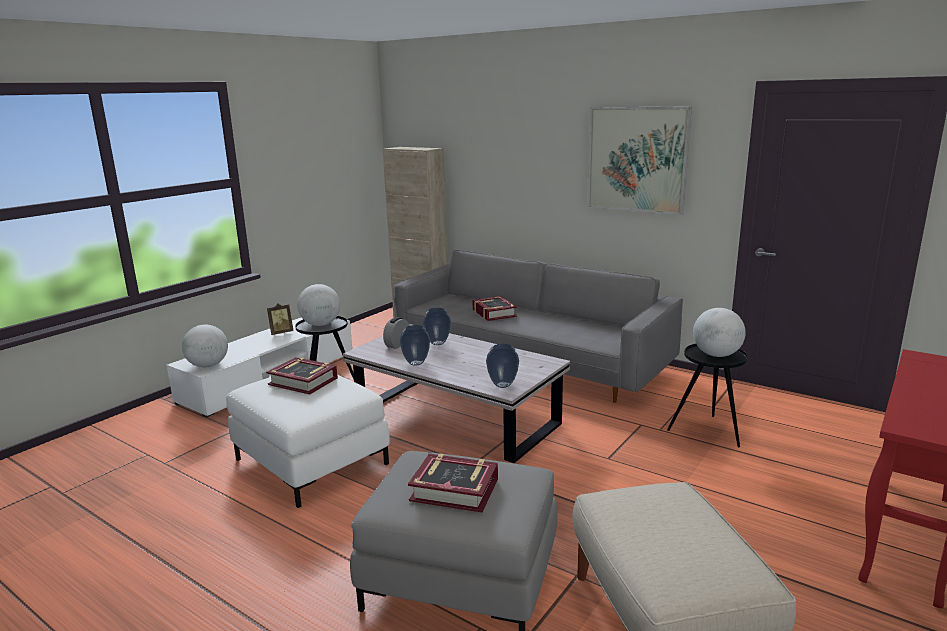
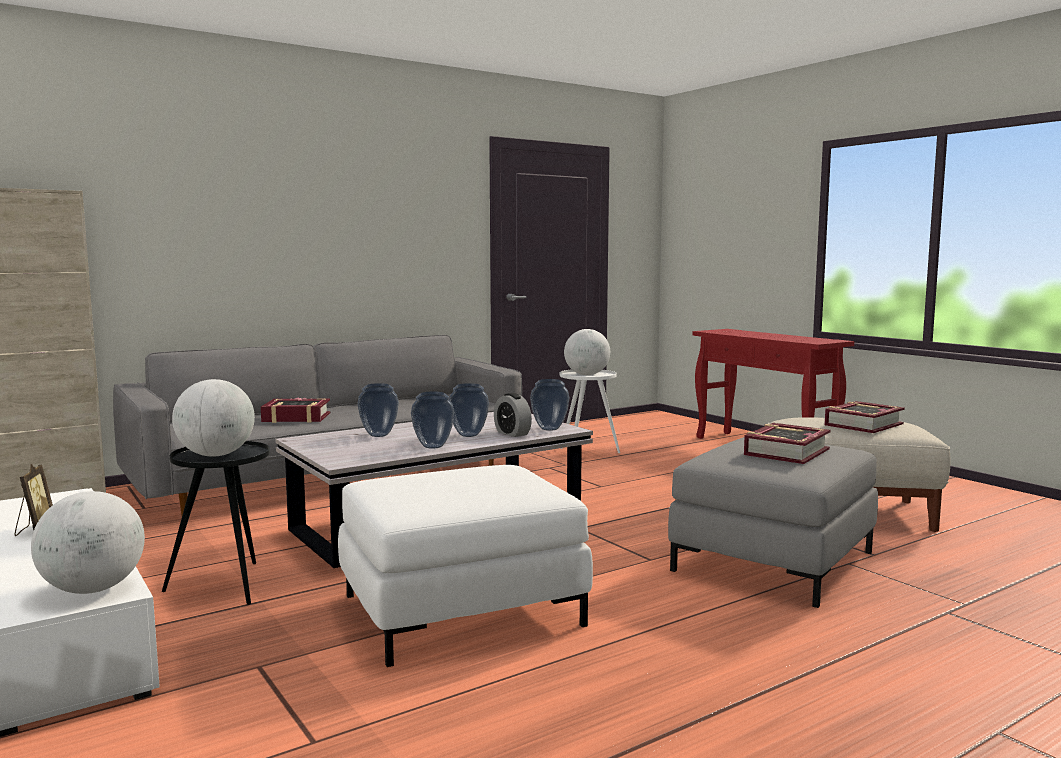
camera: 70 degrees left, 10 degrees down
(303, 381) = (433, 482): book -> book (863, 425)
(397, 344) = (349, 448): alarm clock -> alarm clock (512, 433)
(458, 365) = (468, 435): none -> vase
(637, 159) = (388, 210): picture -> none
(707, 432) = (587, 455): black side table -> white side table

